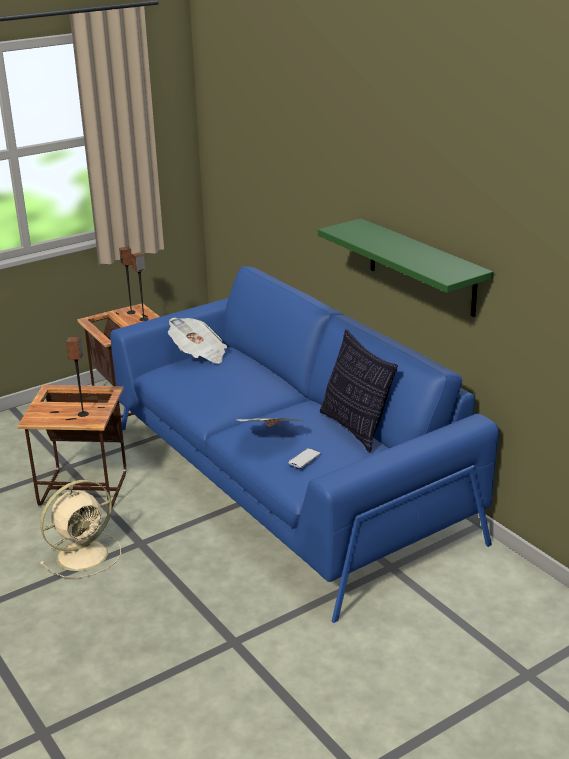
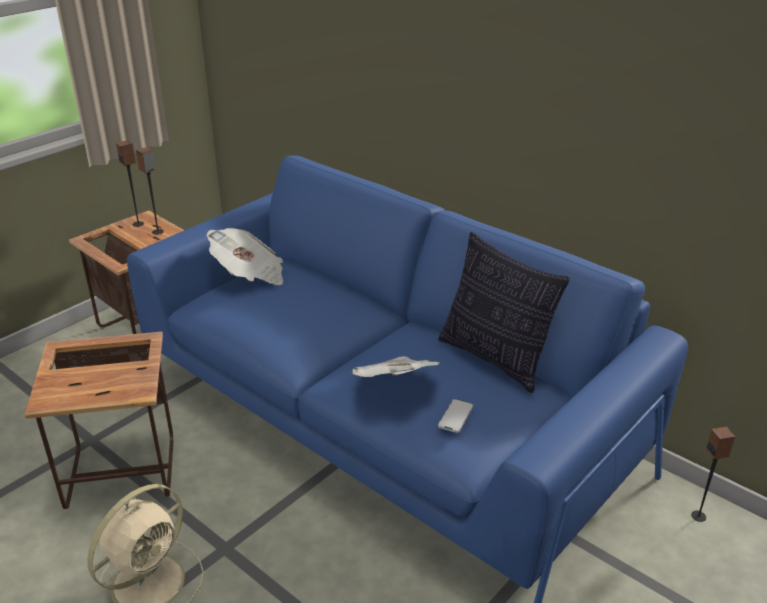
camera: 15 degrees left, 5 degrees up
(83, 414) = (119, 383): speaker -> speaker (699, 516)
(421, 267) = (564, 142): green shelf -> none

